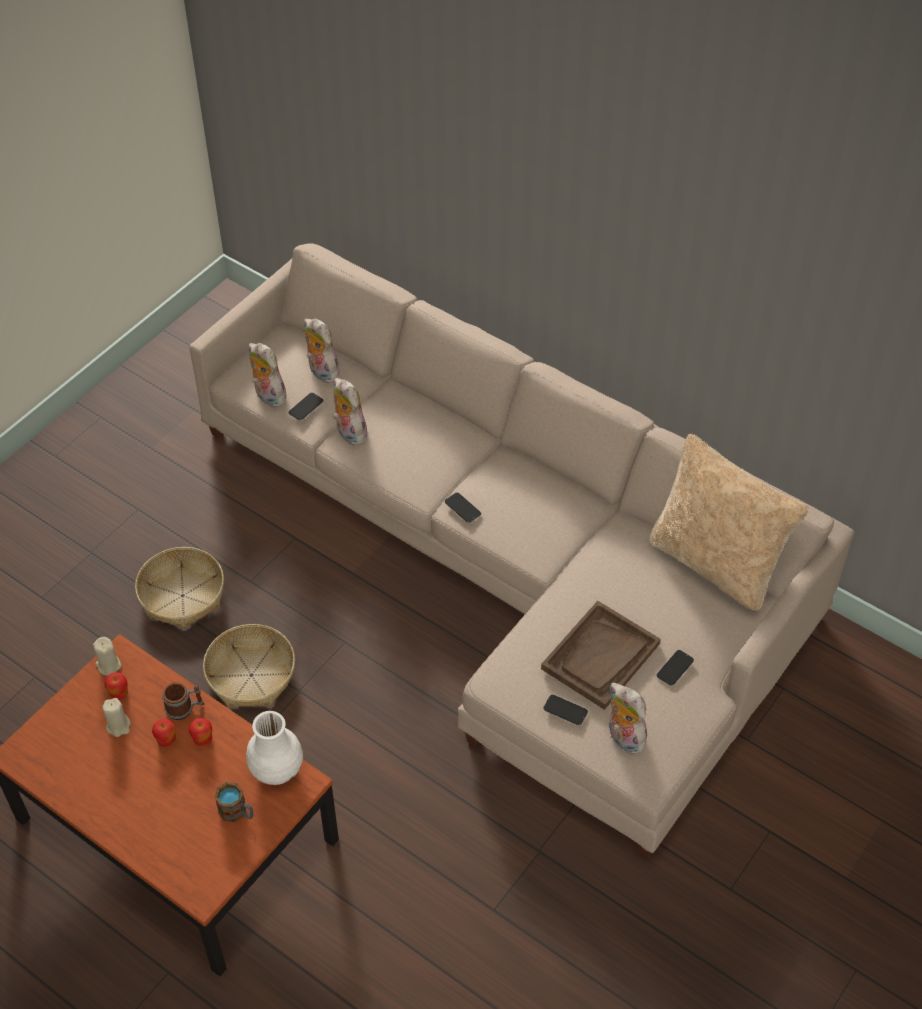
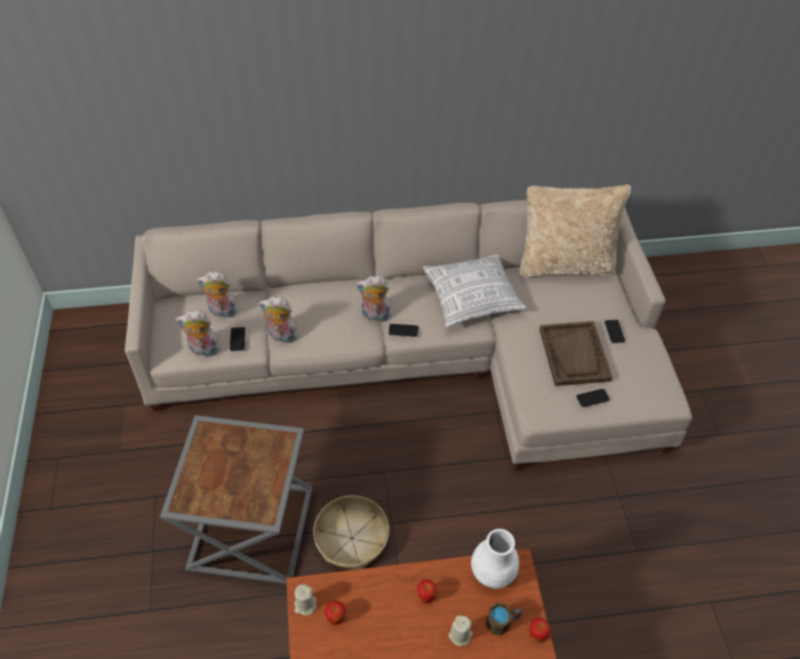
camera: 45 degrees left, 0 degrees up
(118, 726) = (361, 639): beige candle -> beige candle (460, 635)
(166, 740) = (404, 619): apple -> apple (537, 634)
(182, 595) = (250, 526): basket -> grey side table
(185, 708) = (390, 587): mug -> none
(572, 527) = (472, 298): none -> pillow
(623, 738) = (635, 389): plush toy -> plush toy (374, 316)

